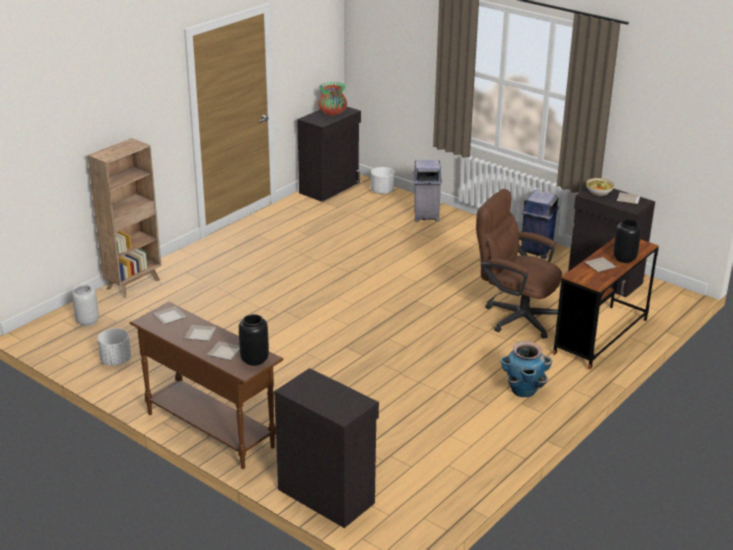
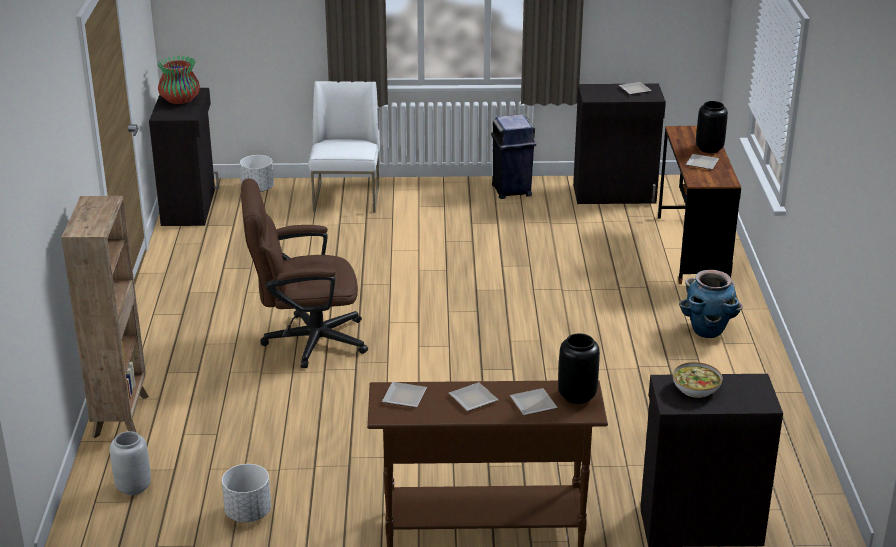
camera: 40 degrees left, 0 degrees up
(425, 216) = (347, 197): grey trash can -> white chair
(515, 316) = (591, 263): brown office chair -> brown office chair (305, 341)
(599, 191) = (597, 91): bowl -> bowl (696, 388)

